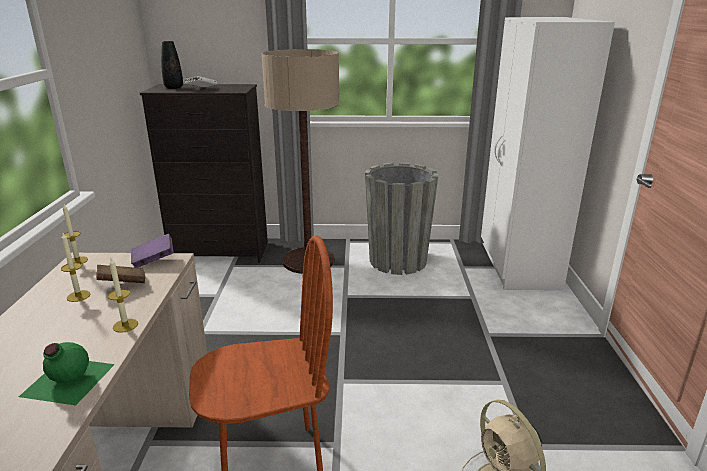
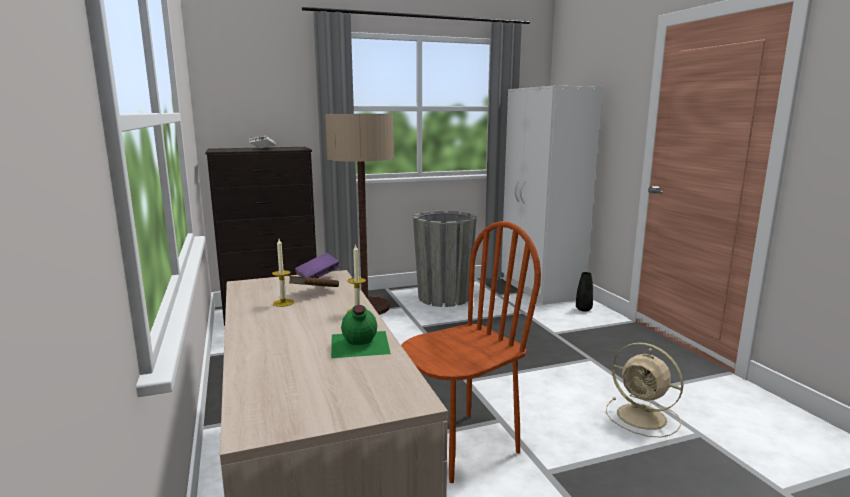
camera: 20 degrees left, 10 degrees down
(77, 261) = (243, 285): candle -> none
(174, 87) = (232, 149): black vase -> black vase (583, 309)

